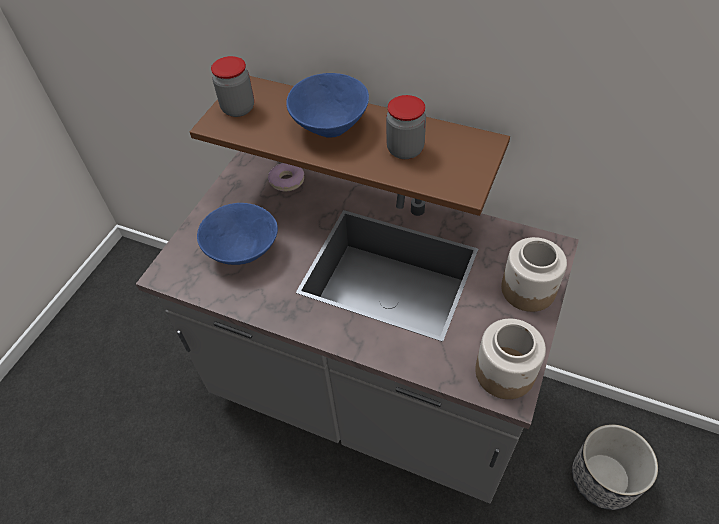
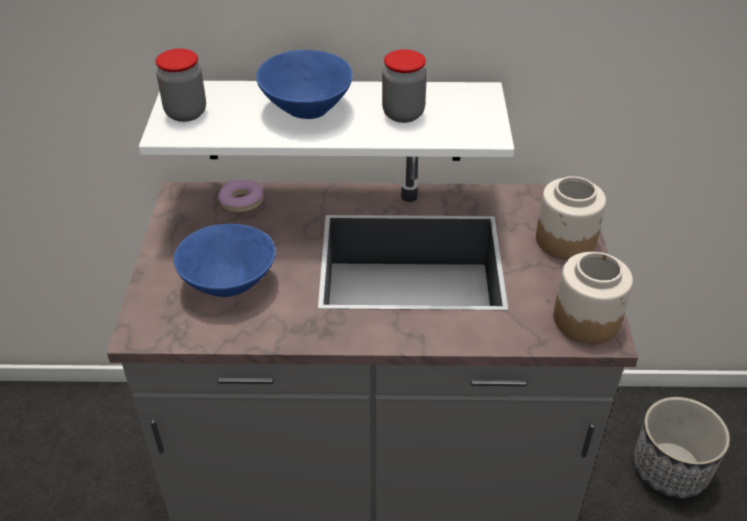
camera: 25 degrees left, 10 degrees down
(367, 133) = (333, 120): brown shelf -> white shelf

